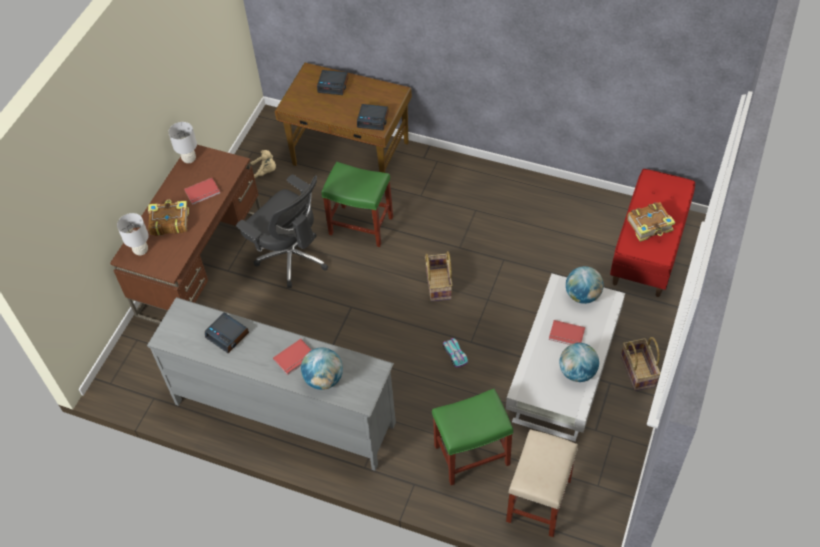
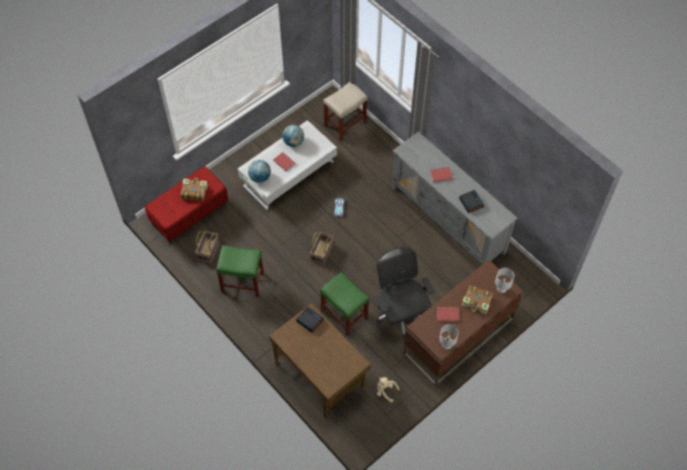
camera: 155 degrees left, 5 degrees up
(324, 379) = (431, 157): globe -> none
(333, 85) = (319, 365): alarm clock -> none
(471, 455) = (364, 156): green stool -> green stool (243, 282)
(638, 371) = (252, 156): basket -> basket (208, 250)

